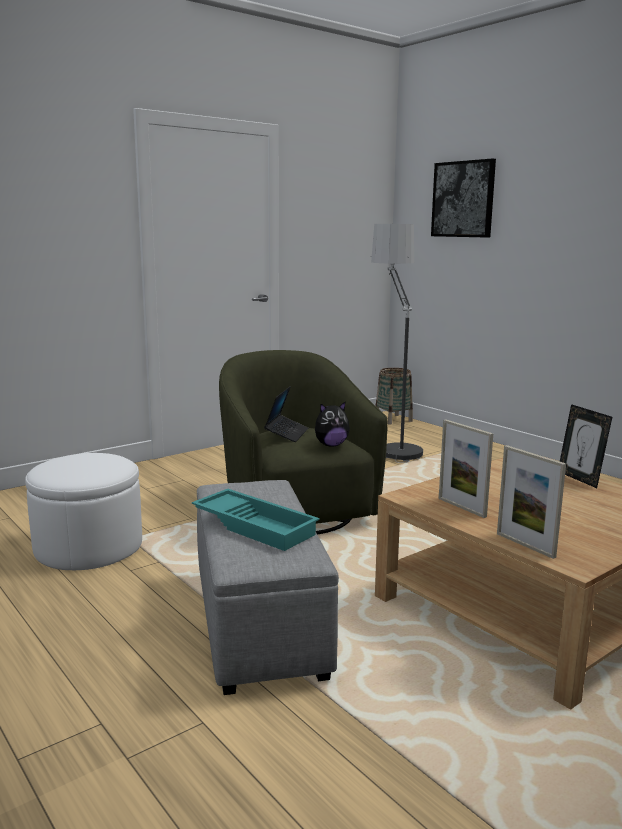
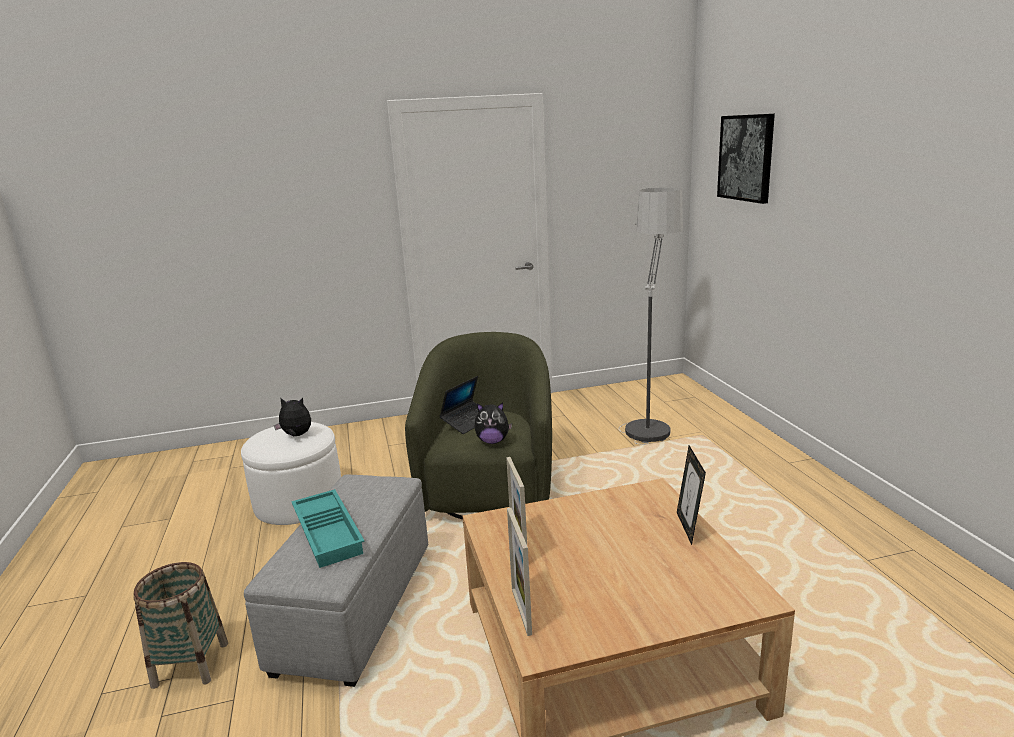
camera: 25 degrees right, 5 degrees up
(94, 463) = (296, 436): none -> plush toy
(393, 419) = (680, 386): basket -> basket (190, 664)

